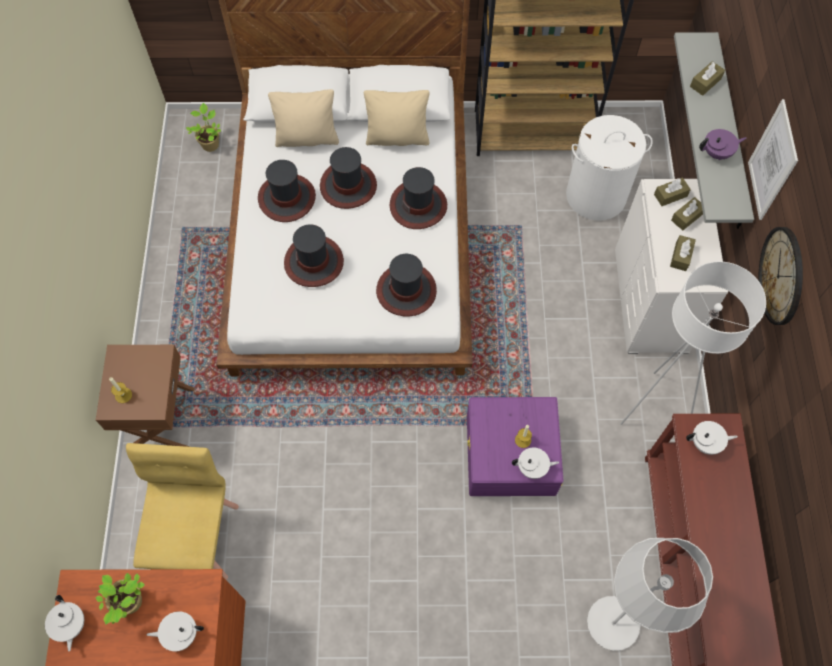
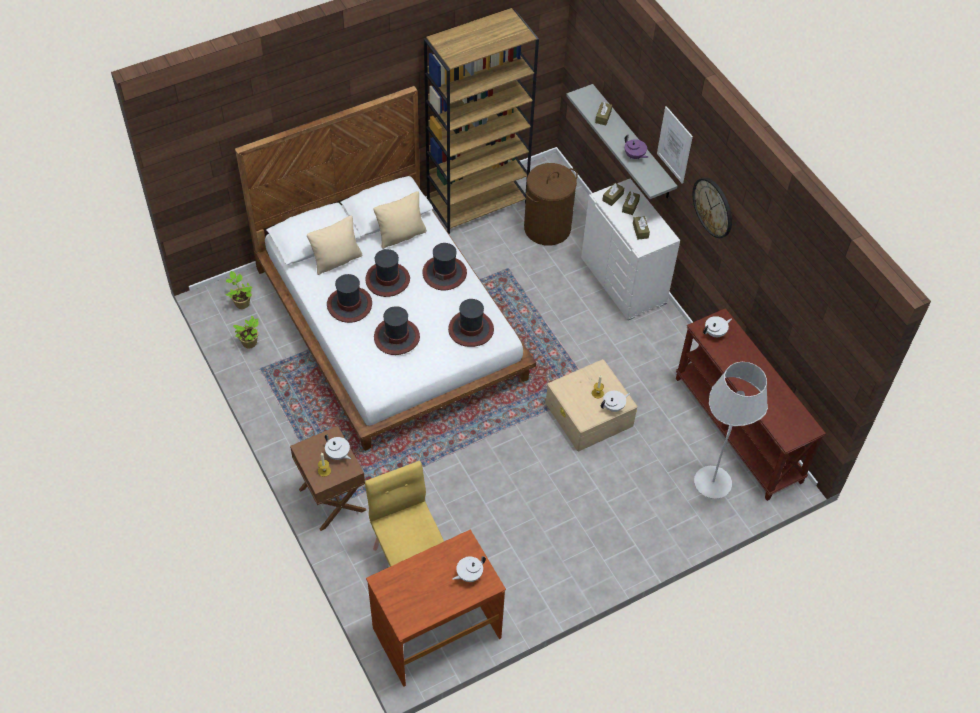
camera: 30 degrees left, 10 degrees down
(70, 625) = (395, 603): white teapot -> white teapot (338, 454)
(130, 603) = (425, 574): potted plant -> potted plant (250, 343)
(510, 455) = (589, 415): purple storage box -> beige storage box
(595, 196) = (547, 228): white laundry basket -> brown laundry basket
(653, 407) = (663, 346): white floor lamp -> none
(717, 153) = (634, 156): purple teapot -> purple teapot turned 90 degrees clockwise

